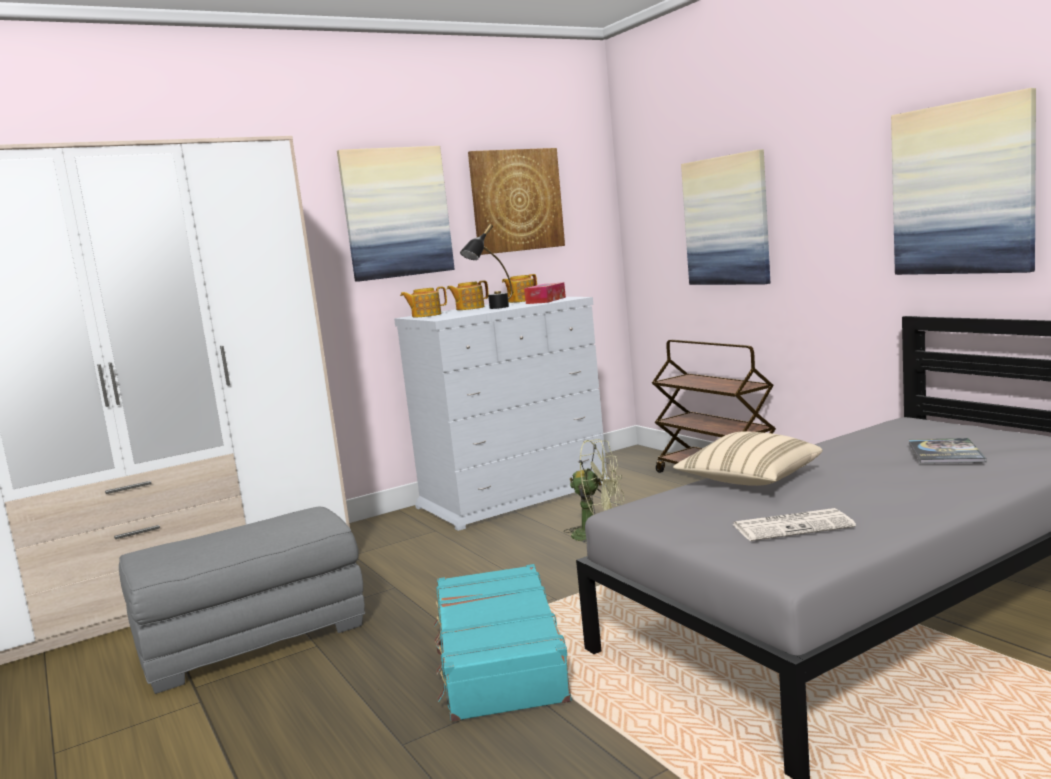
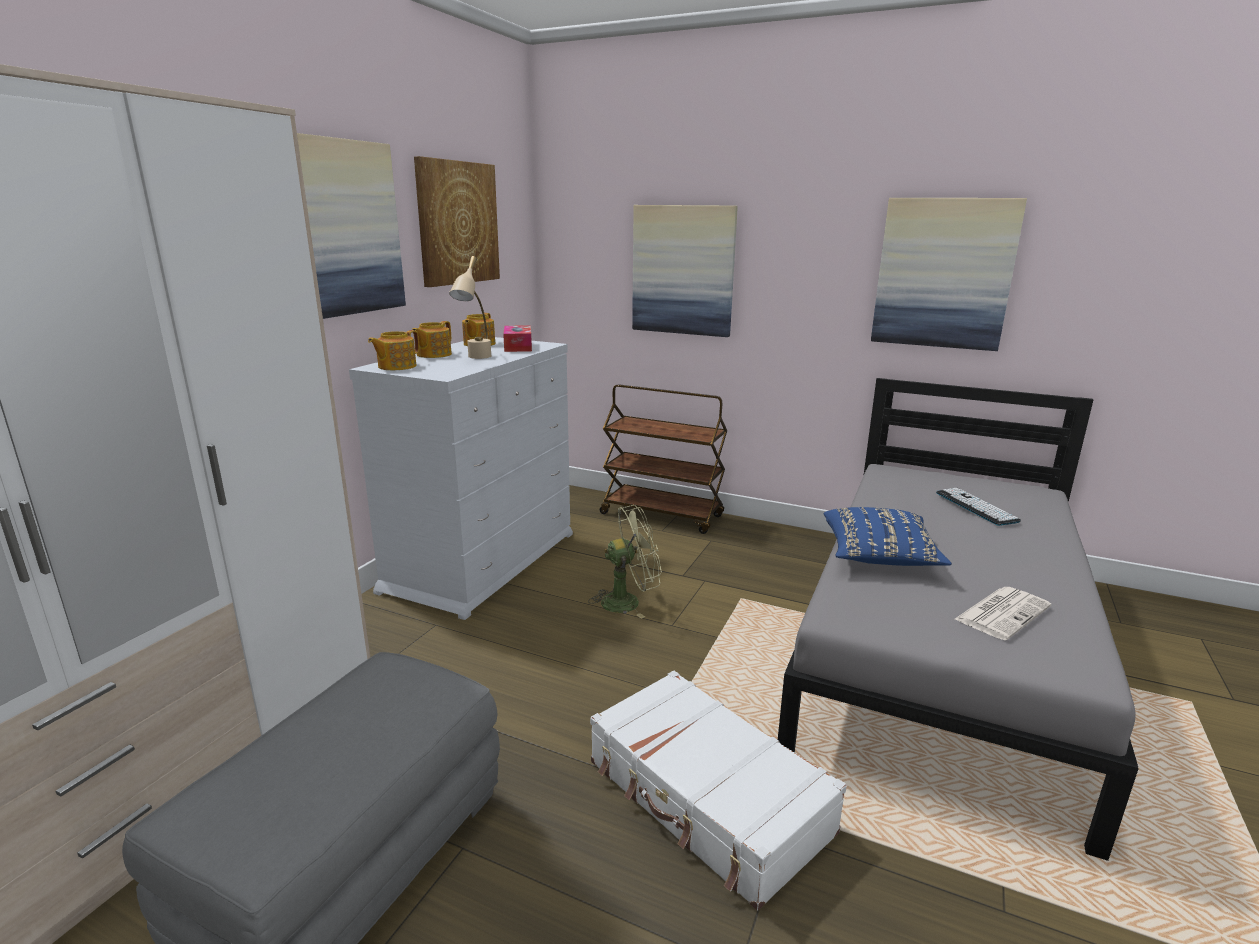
camera: 35 degrees left, 10 degrees up
(492, 308) = (476, 358): black table lamp -> beige table lamp
(498, 659) = (706, 798): turquoise suitcase -> white suitcase
(749, 481) = (879, 556): beige pillow -> blue pillow
(945, 452) = (976, 507): book -> keyboard

